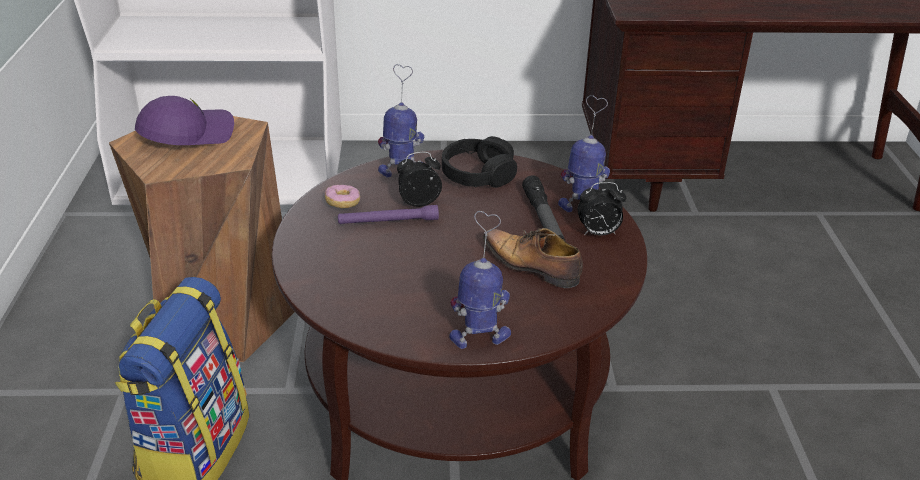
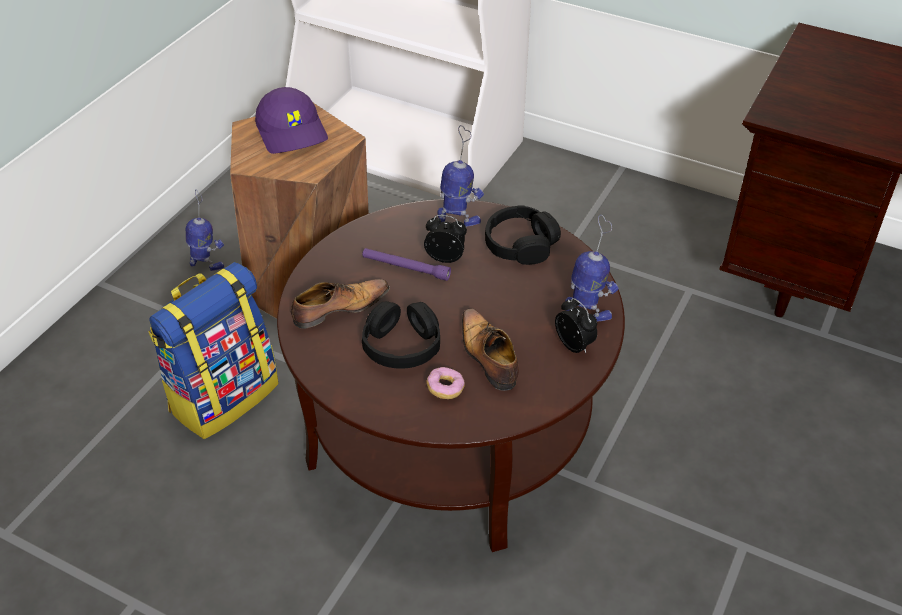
camera: 30 degrees right, 10 degrees up
(187, 135) = (293, 132): purple cap -> purple cap turned 75 degrees clockwise
(343, 203) = (384, 236): donut -> donut (445, 389)
(351, 274) = (338, 309): none -> shoe
(443, 283) = (402, 345): none -> black headphones
(481, 338) = (390, 407): toy robot -> toy robot (206, 264)
(543, 220) = (538, 313): flashlight -> none
(598, 233) = (575, 345): alarm clock -> alarm clock turned 150 degrees counterclockwise

